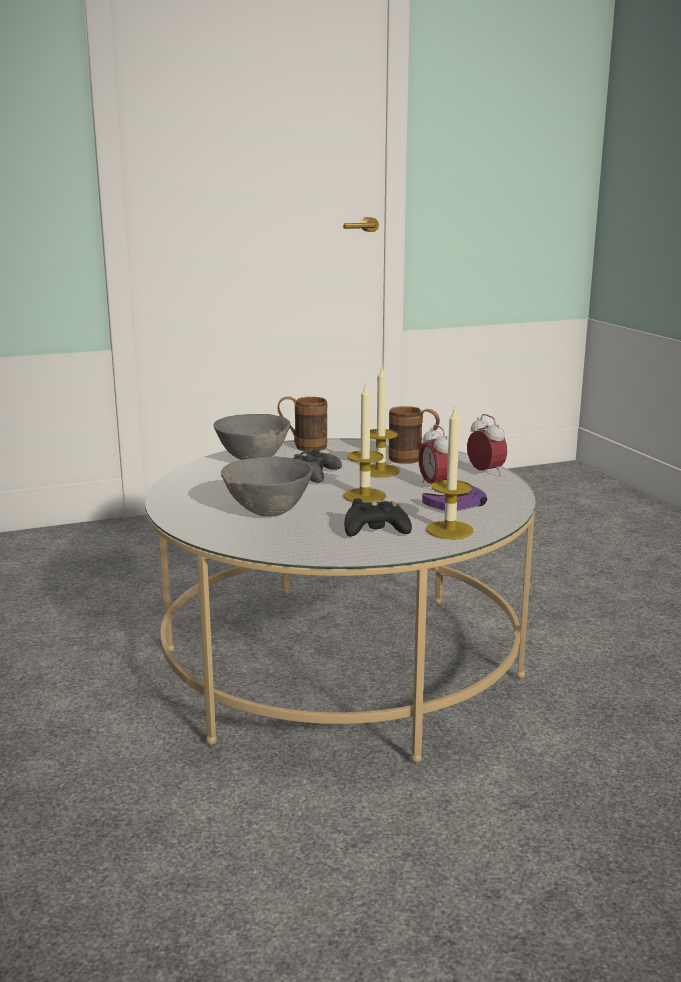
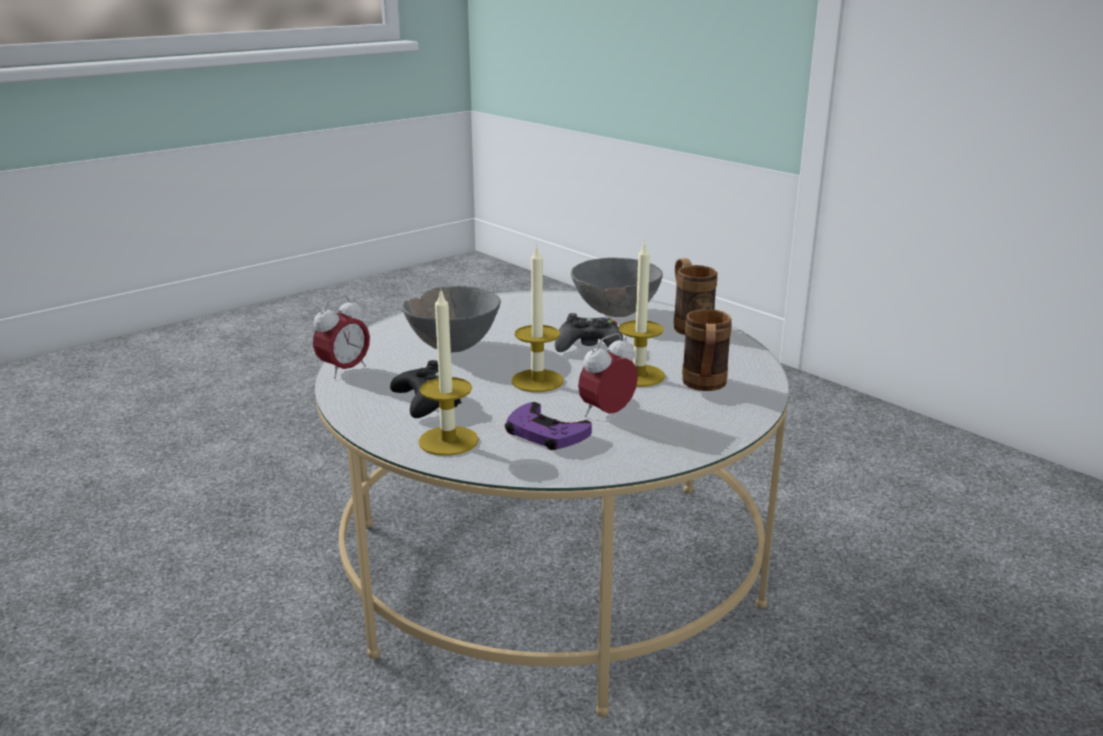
camera: 70 degrees right, 5 degrees up
(485, 473) = (695, 438): alarm clock -> alarm clock (344, 370)

